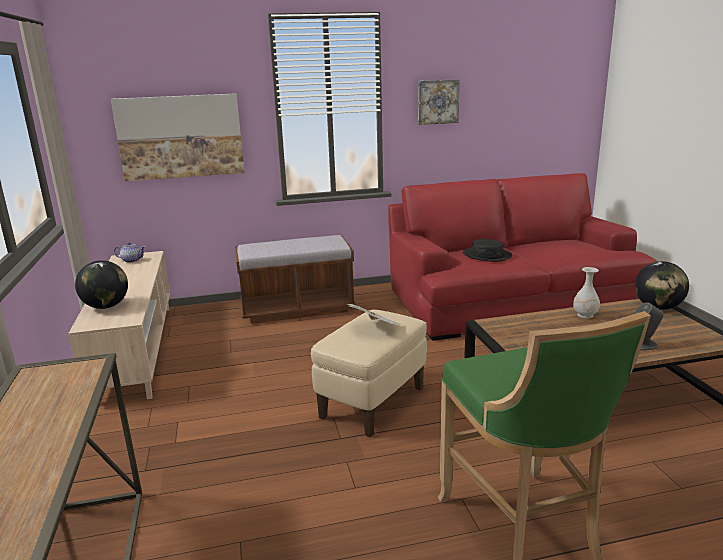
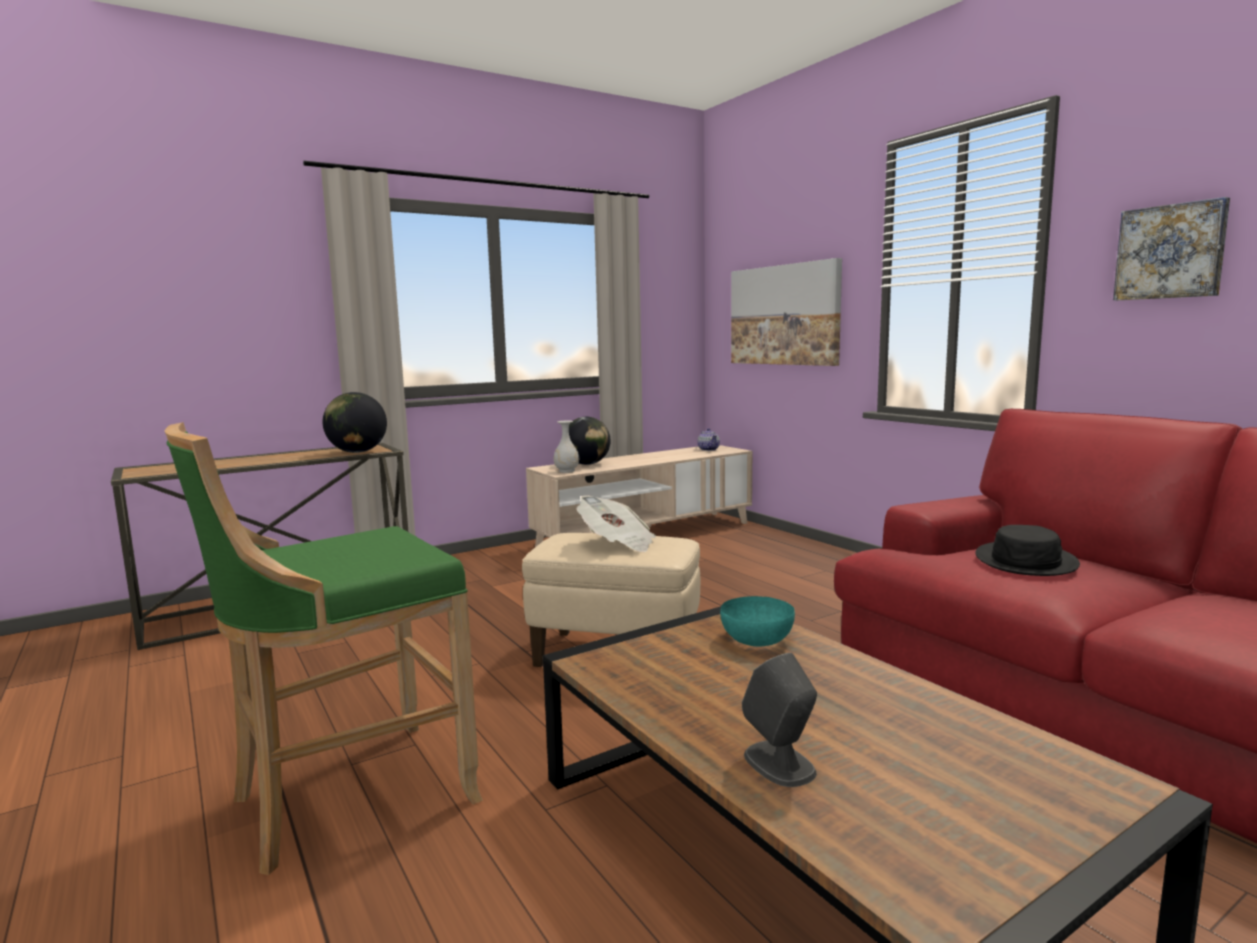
camera: 70 degrees right, 10 degrees down
(297, 309) = (831, 569): brown bench -> none
(523, 327) = (756, 640): none -> turquoise bowl
(584, 315) = (891, 693): white vase -> white vase (567, 471)
(657, 307) = (1094, 797): globe -> globe (357, 452)

